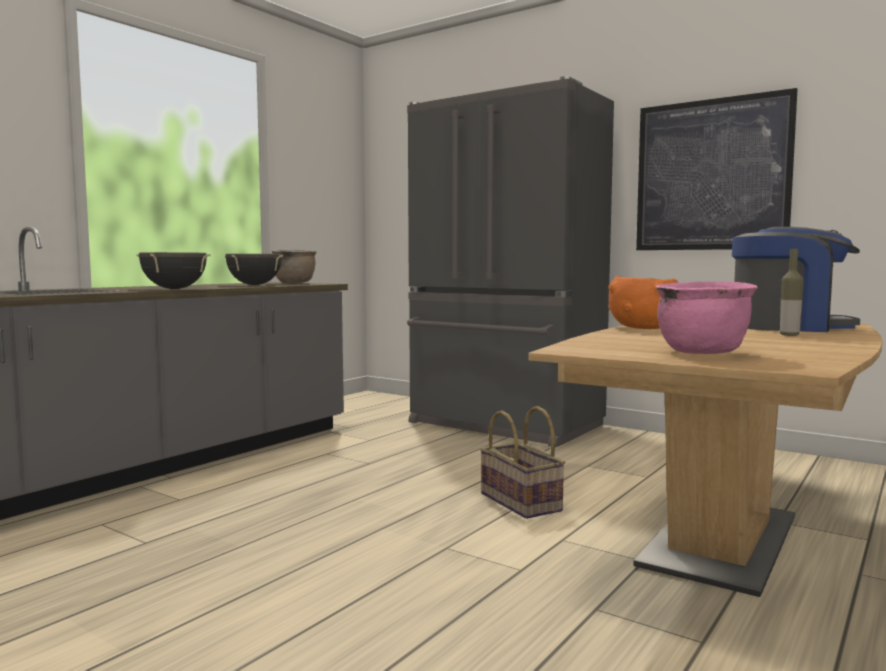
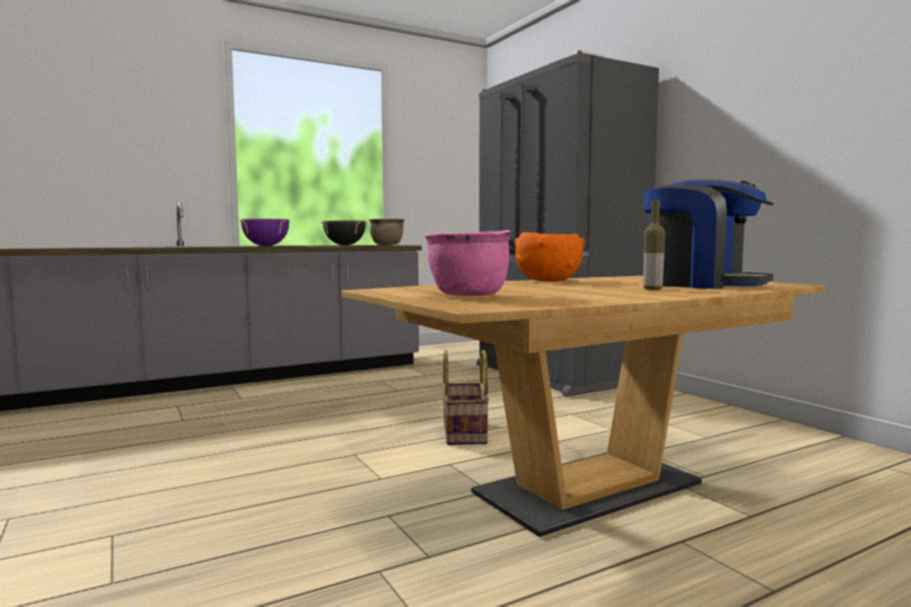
camera: 25 degrees right, 0 degrees up
(174, 289) = (266, 246): black cooking pot -> purple cooking pot
(711, 175) = (743, 133): picture -> none

